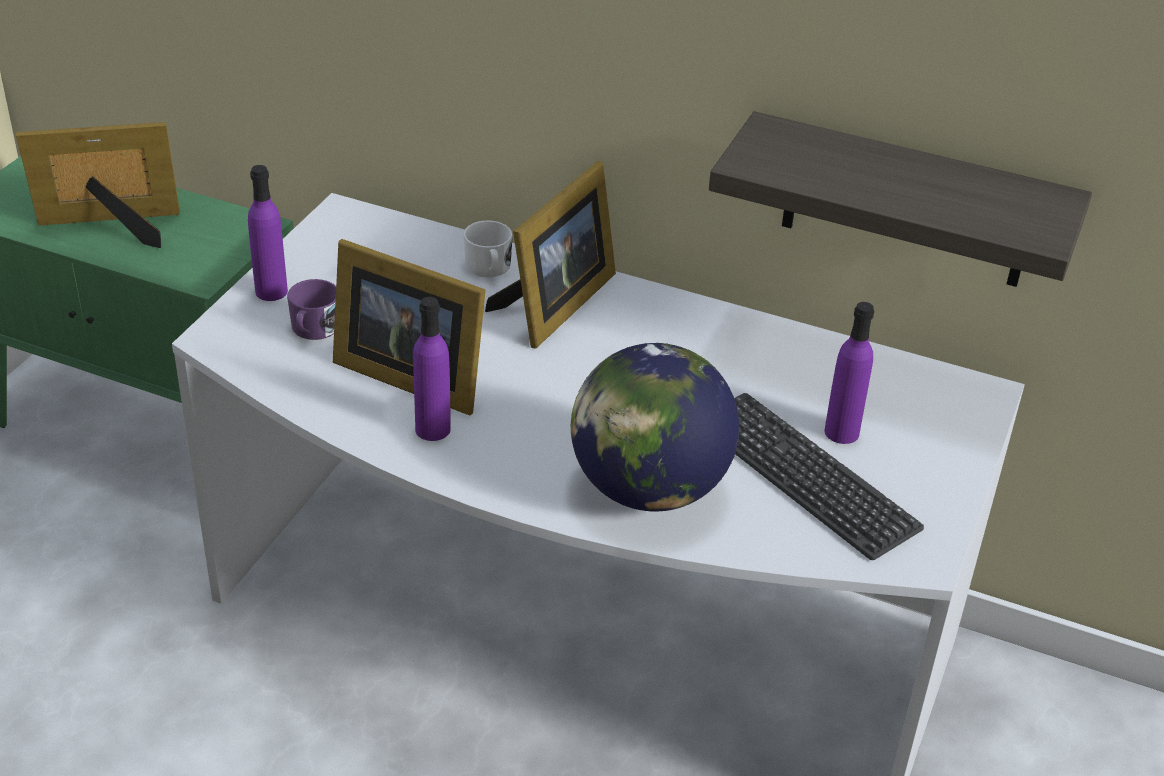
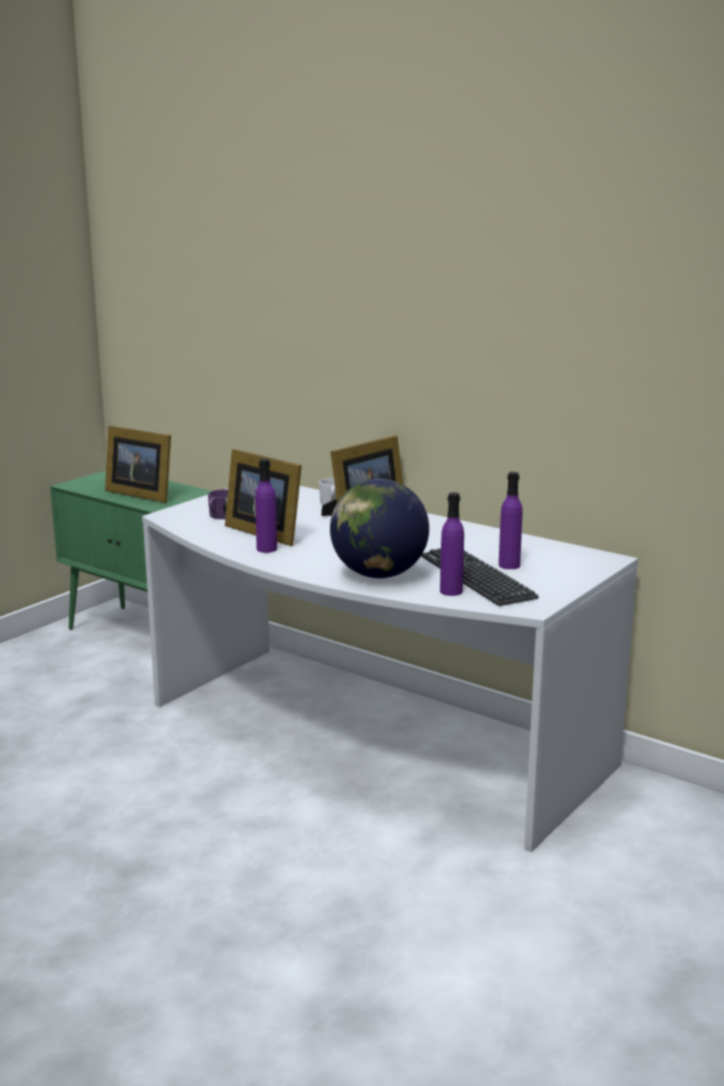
camera: 15 degrees right, 20 degrees down
(114, 228) = (140, 494): picture frame -> picture frame turned 150 degrees counterclockwise
(271, 291) = (206, 504): purple bottle -> purple bottle (451, 591)
(907, 203) = (562, 443): shelf -> none

